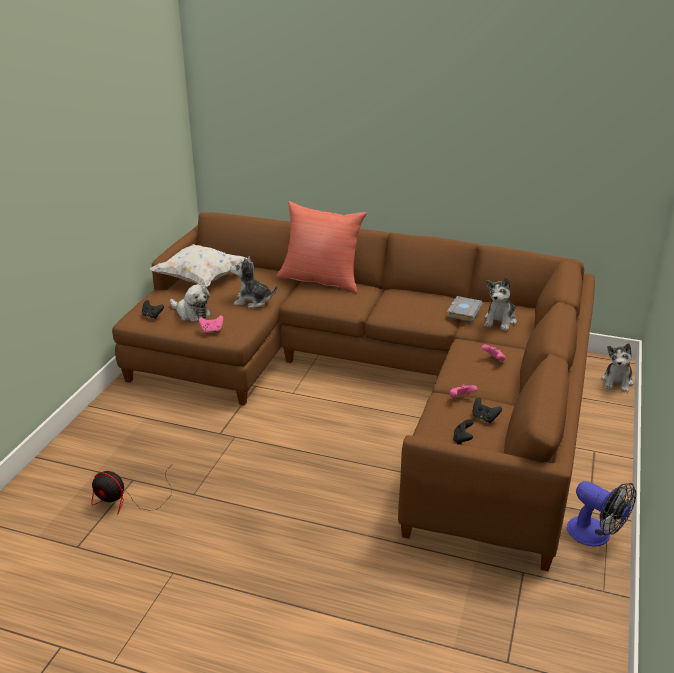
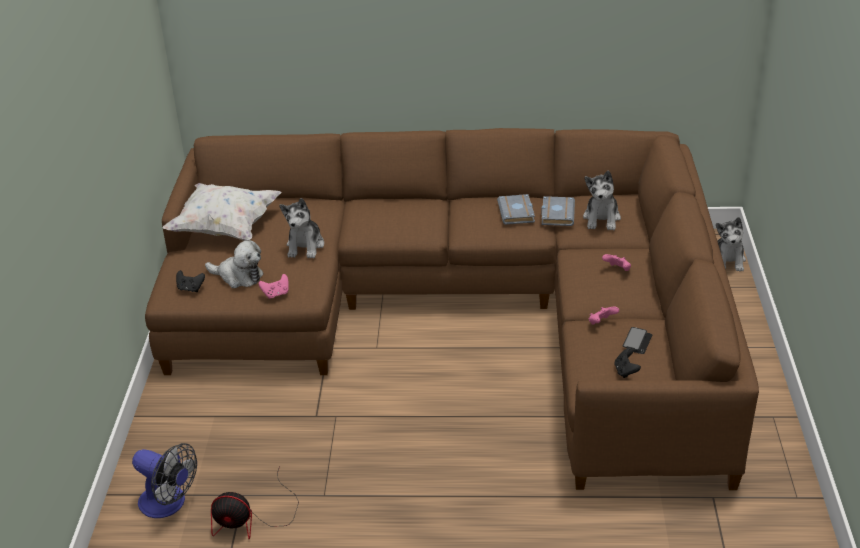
camera: 15 degrees left, 5 degrees up
(252, 301) = (305, 246): plush toy -> plush toy turned 75 degrees counterclockwise
(321, 280) = (372, 202): red pillow -> none
(431, 305) = (517, 213): none -> grey book
(484, 418) = (637, 341): black game controller -> phone
(595, 535) = (768, 441): fan -> fan (169, 504)

